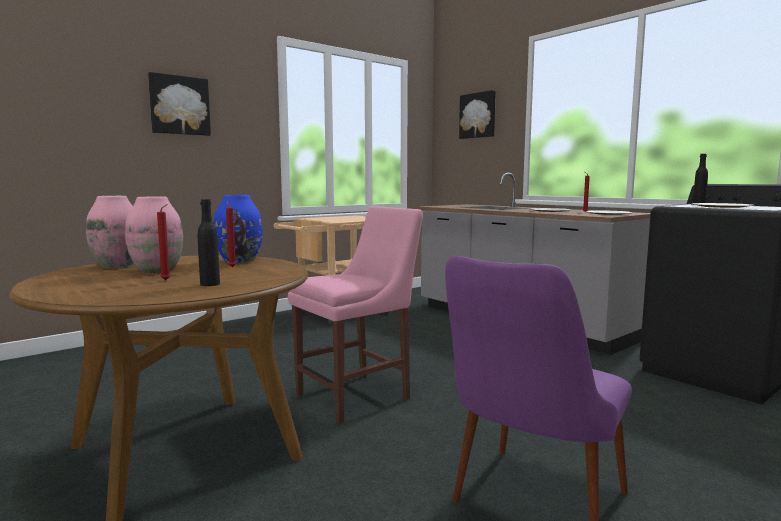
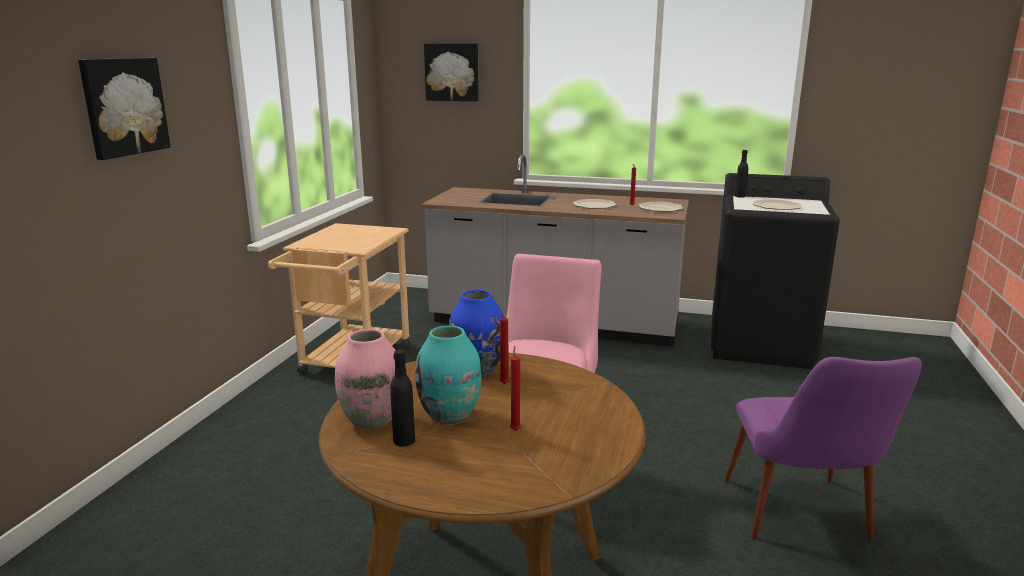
camera: 35 degrees left, 10 degrees up
(157, 271) = (450, 415): pink vase -> turquoise vase
(210, 284) = (576, 423): black bottle -> black bottle (404, 440)

